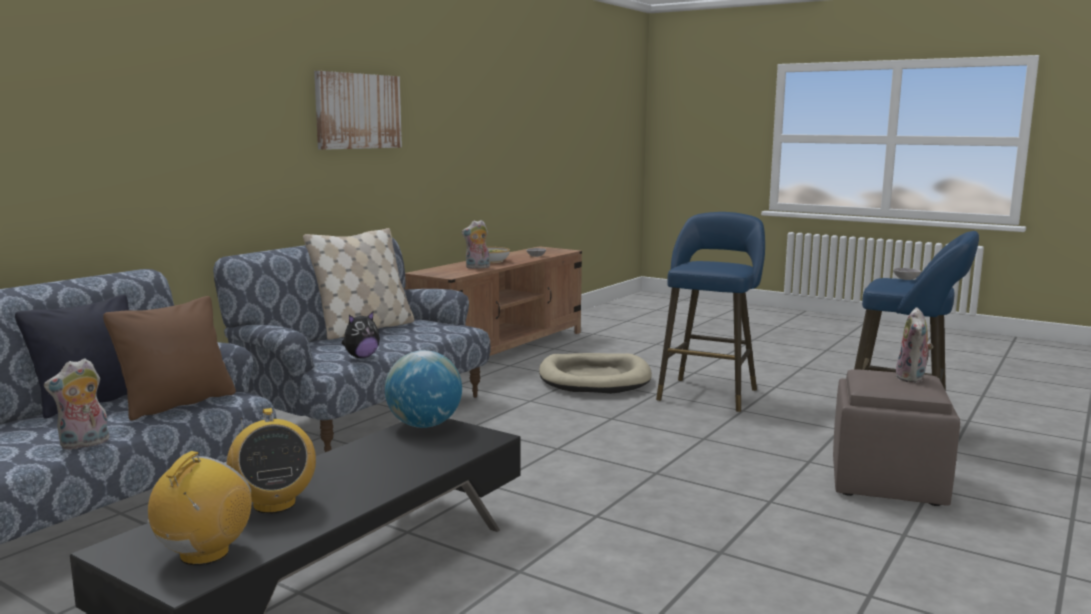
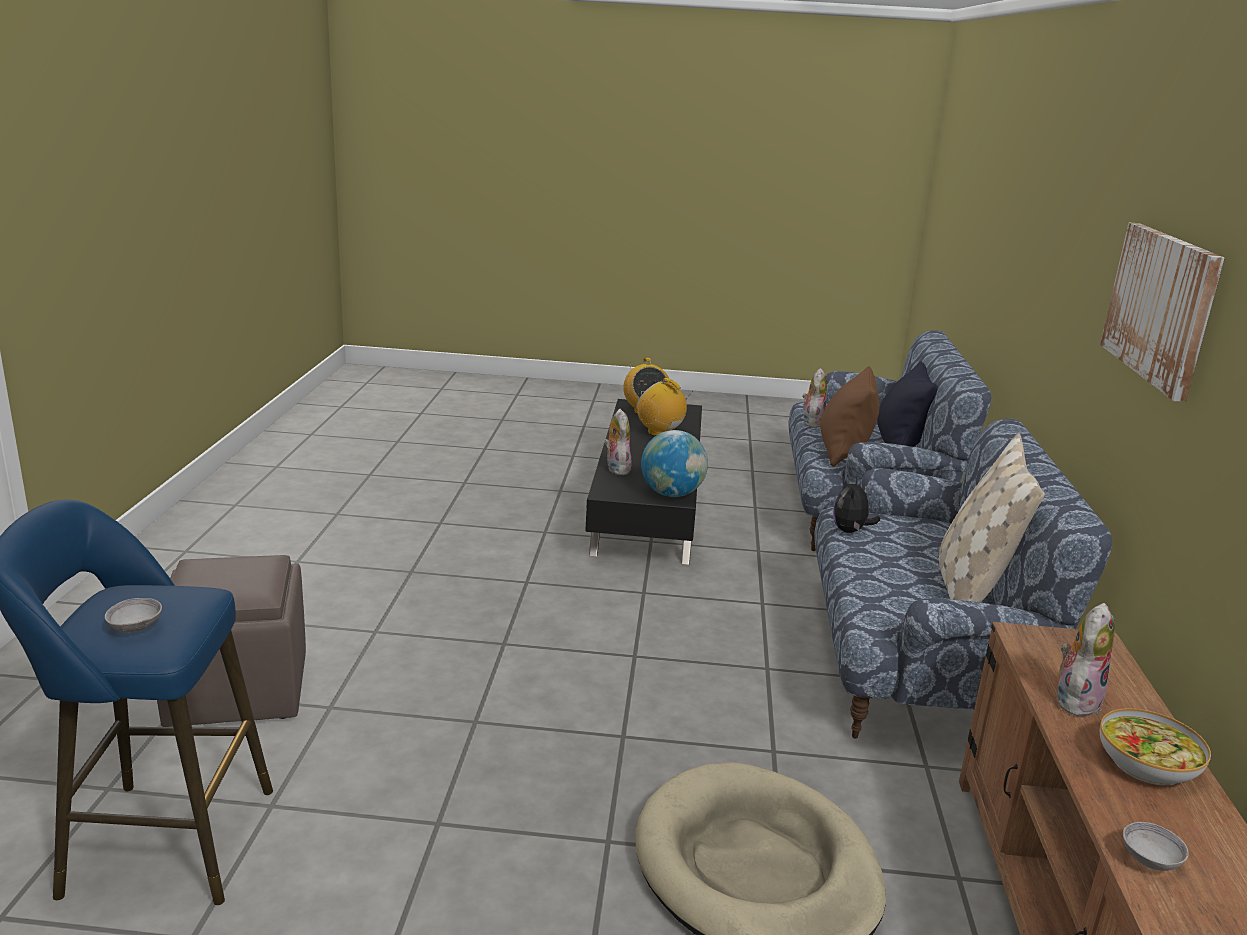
camera: 150 degrees right, 10 degrees up
(709, 393) = (516, 877): blue stool -> none
(912, 378) = (205, 582): plush toy -> plush toy (616, 469)

